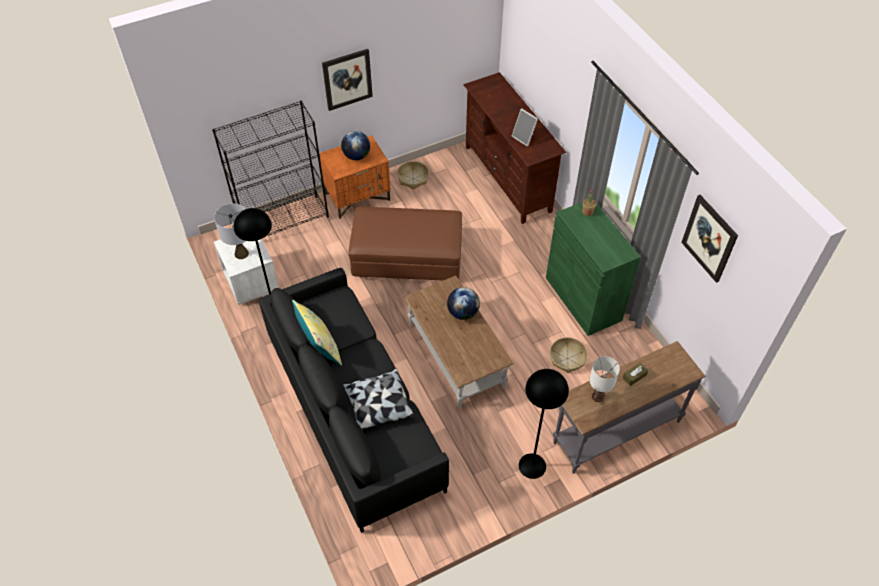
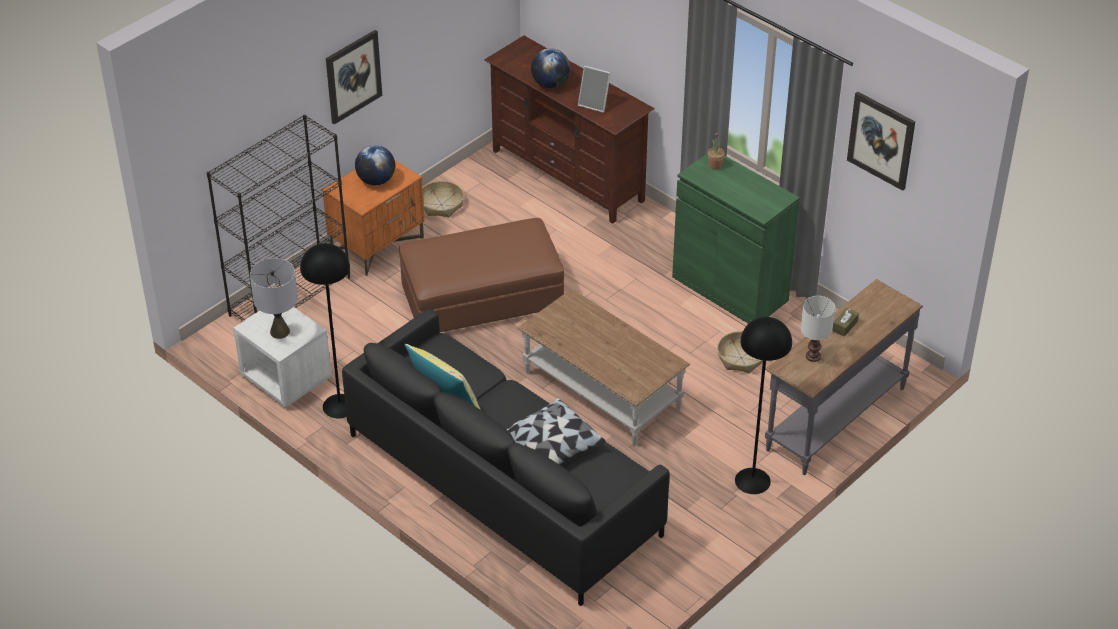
camera: 20 degrees left, 10 degrees down
(463, 313) = (601, 326): globe -> globe (550, 84)

